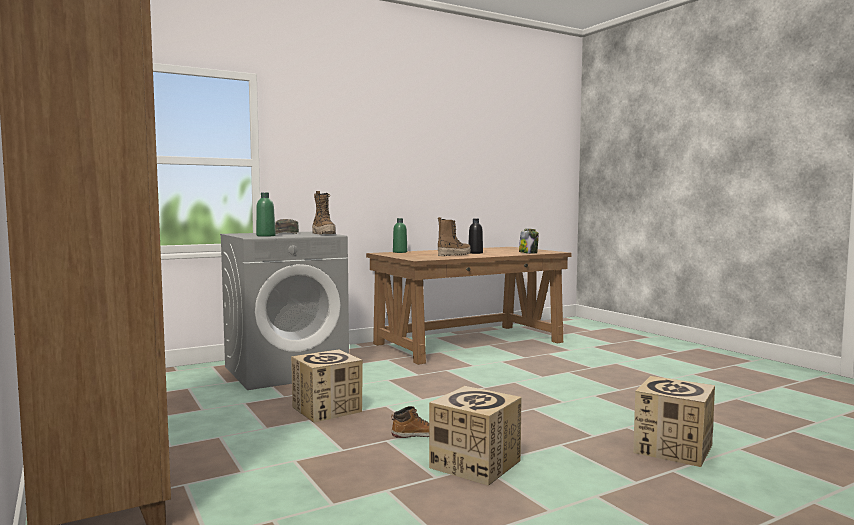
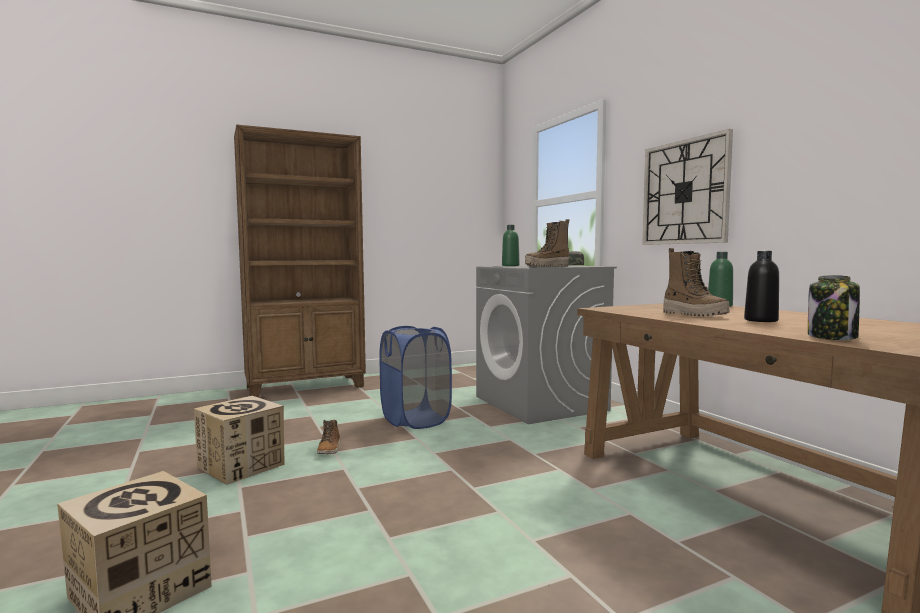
camera: 95 degrees right, 0 degrees up
(327, 409) = (415, 420): cardboard box -> blue laundry basket
(349, 175) = (685, 192): none -> wall clock

